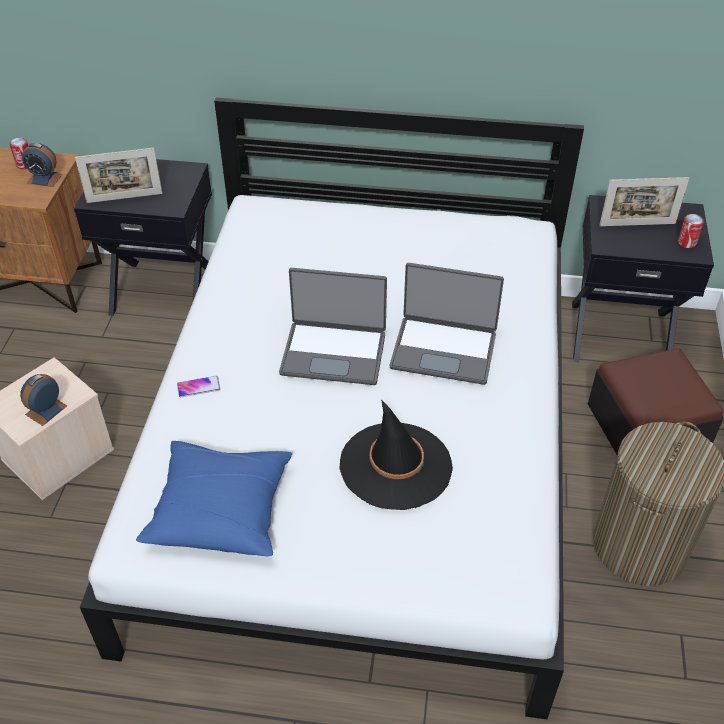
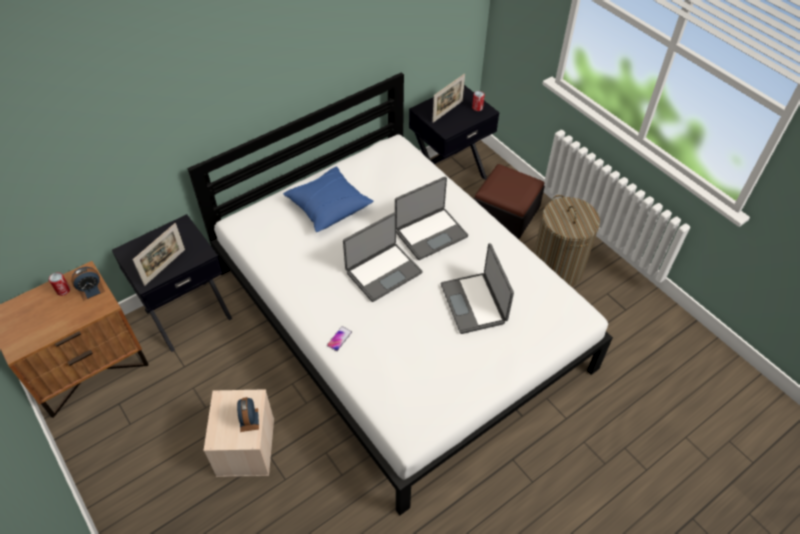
camera: 45 degrees left, 5 degrees up
(221, 510) = (427, 385): blue pillow -> blue pillow (328, 206)
(395, 465) = (474, 303): black hat -> laptop

